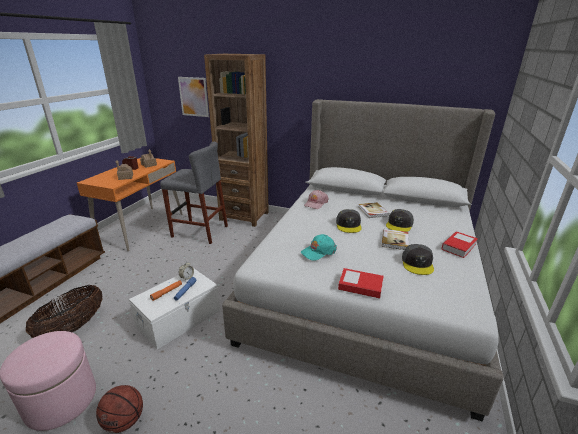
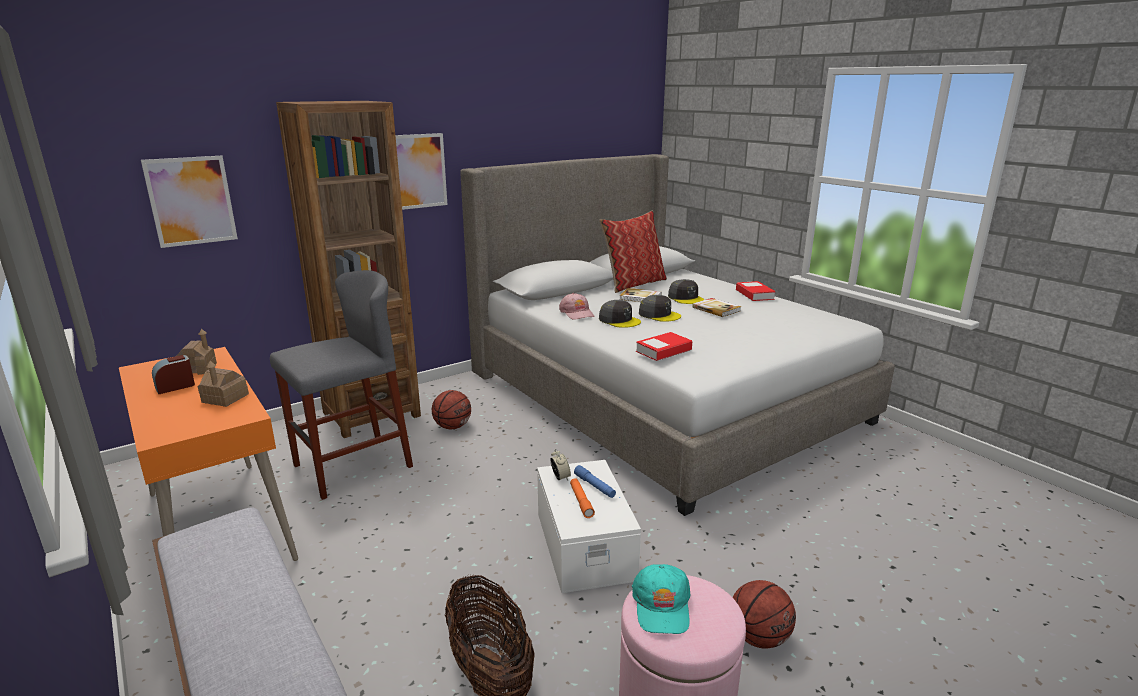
camera: 55 degrees left, 5 degrees down
(254, 237) = (452, 426): none -> basketball
(293, 97) = (417, 171): none -> picture
(318, 251) = (705, 341): turquoise cap -> turquoise cap (662, 606)
(360, 286) = (785, 345): book -> book (663, 351)
(397, 202) = (633, 284): none -> pillow
(417, 263) = (767, 315): grey cap -> grey cap (619, 320)

